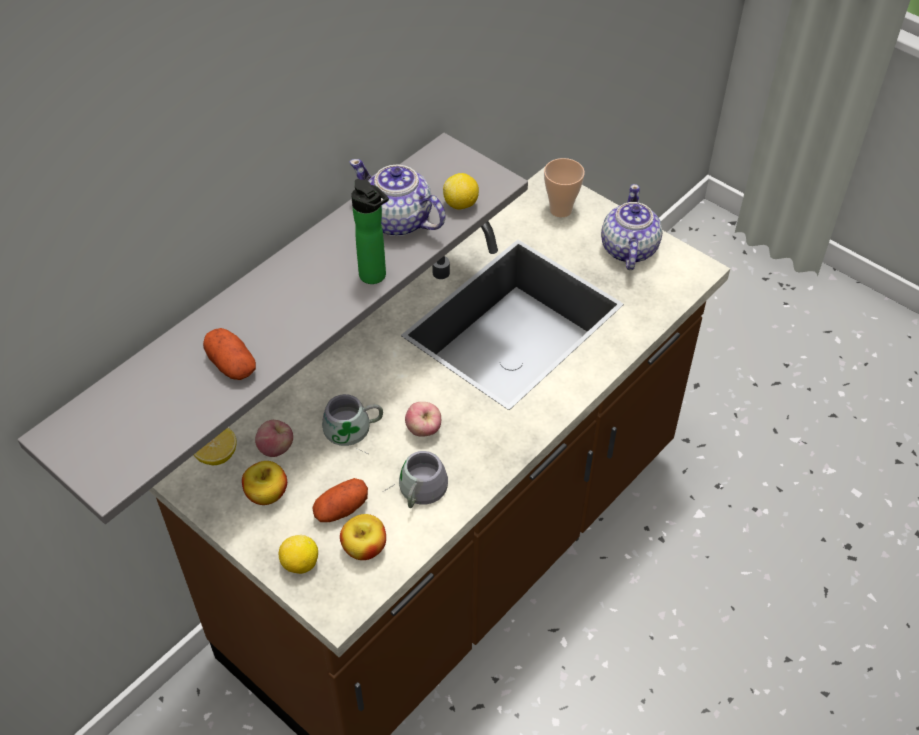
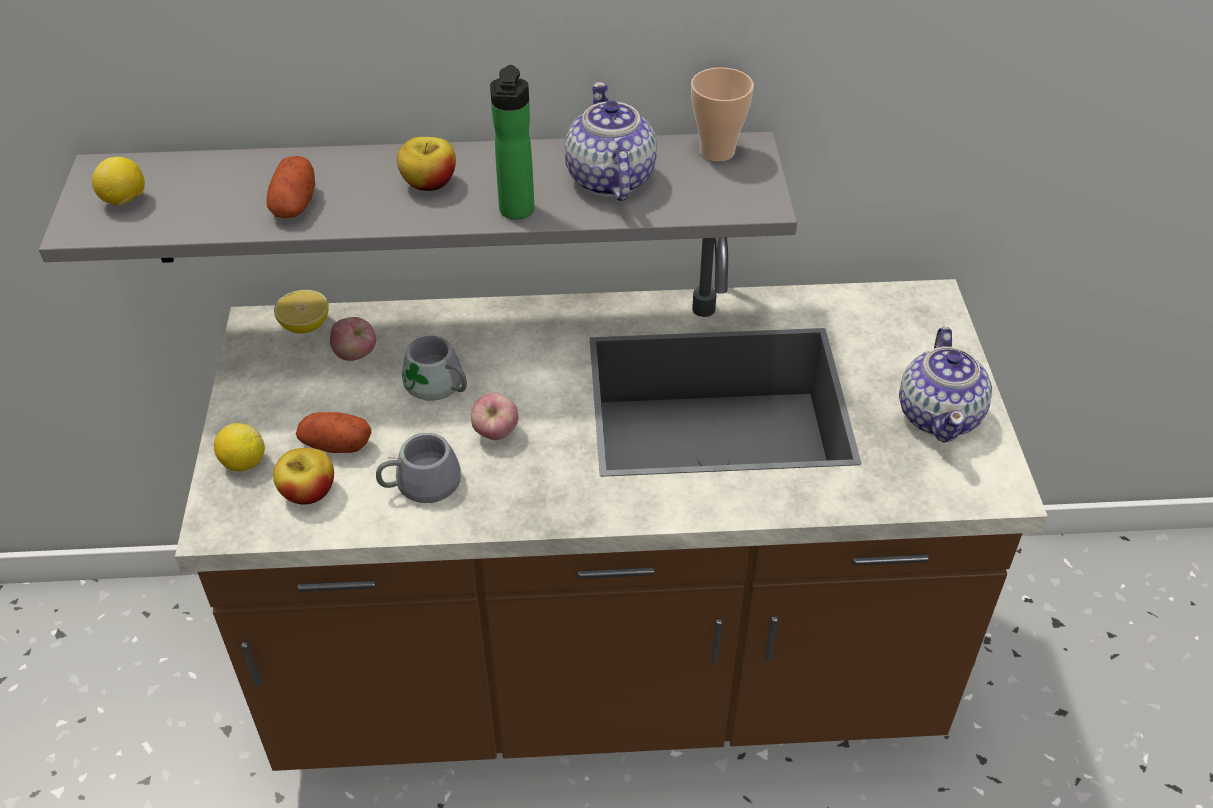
camera: 45 degrees right, 5 degrees down
(267, 494) = (298, 386): apple -> apple (429, 184)
(461, 204) = (692, 201): lemon -> lemon (125, 201)
(560, 210) = (912, 329): cup -> cup (717, 152)
(628, 249) = (939, 415): teapot -> teapot turned 135 degrees clockwise

